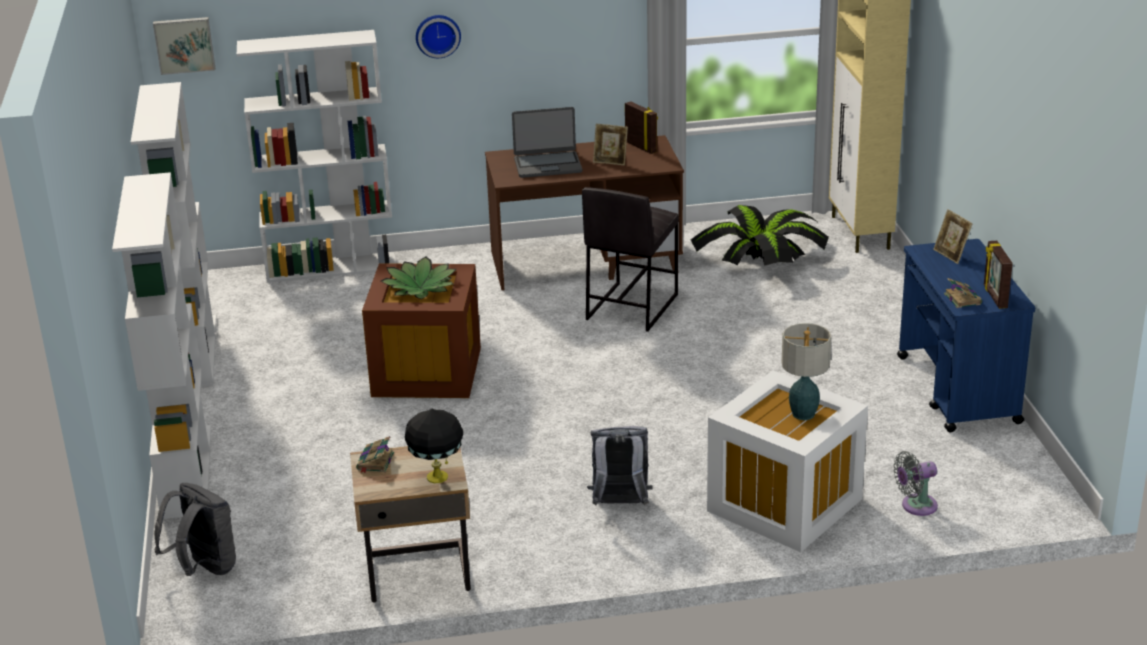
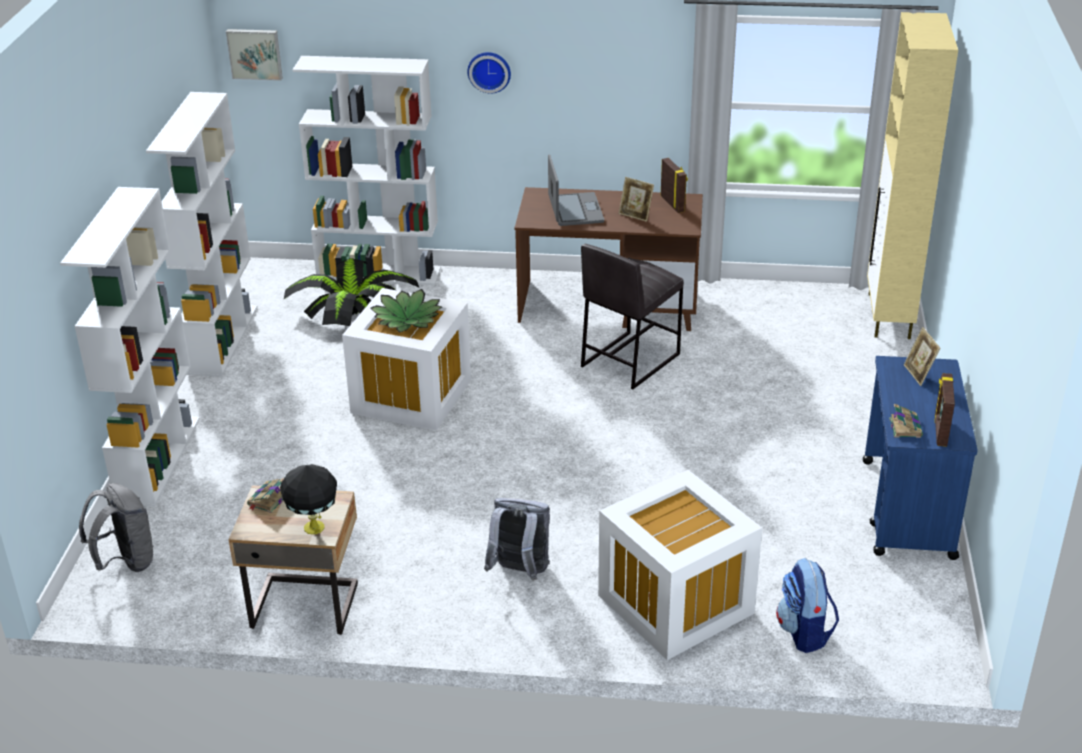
camera: 15 degrees right, 5 degrees up
(428, 371) = (413, 395): brown storage box -> white storage box
(547, 165) = (575, 210): laptop -> laptop turned 105 degrees counterclockwise
(763, 257) = (781, 327): potted plant -> potted plant (355, 313)
(804, 414) = (696, 524): table lamp -> none
(915, 506) = (804, 632): grey fan -> backpack

